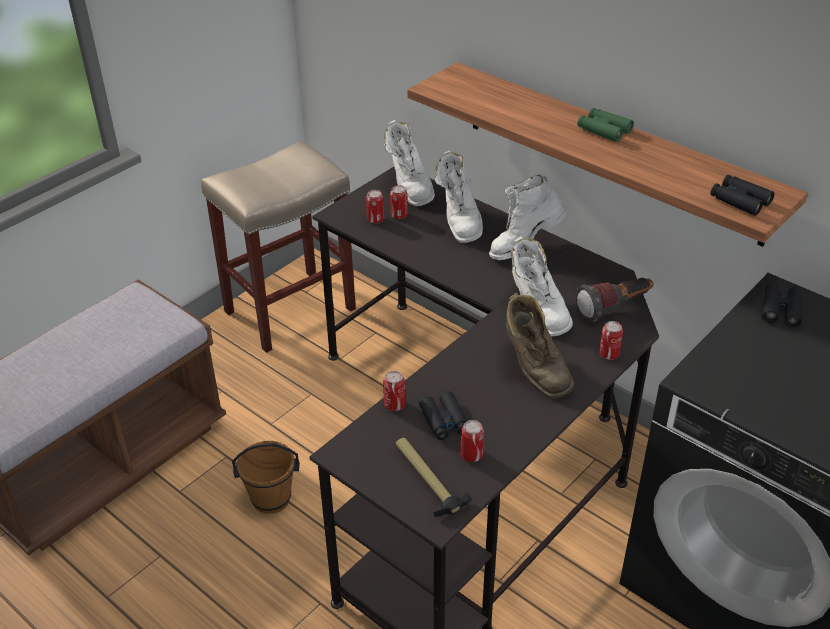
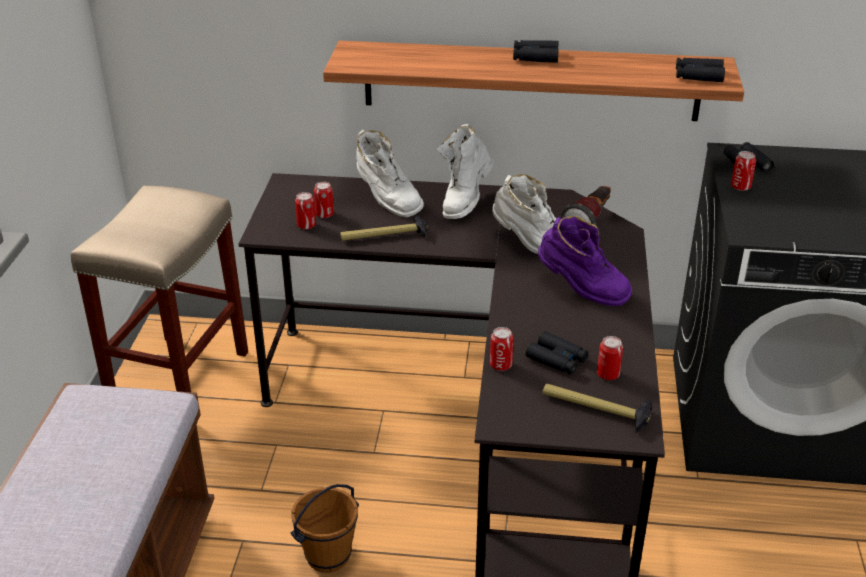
camera: 35 degrees left, 5 degrees down
(409, 187) = (307, 189): white boot -> none
(424, 252) = (384, 236): none -> hammer
(533, 370) = (581, 291): brown boot -> purple boot
(604, 130) = (535, 57): green binoculars -> black binoculars
(609, 354) = (624, 256): can -> can (740, 187)

